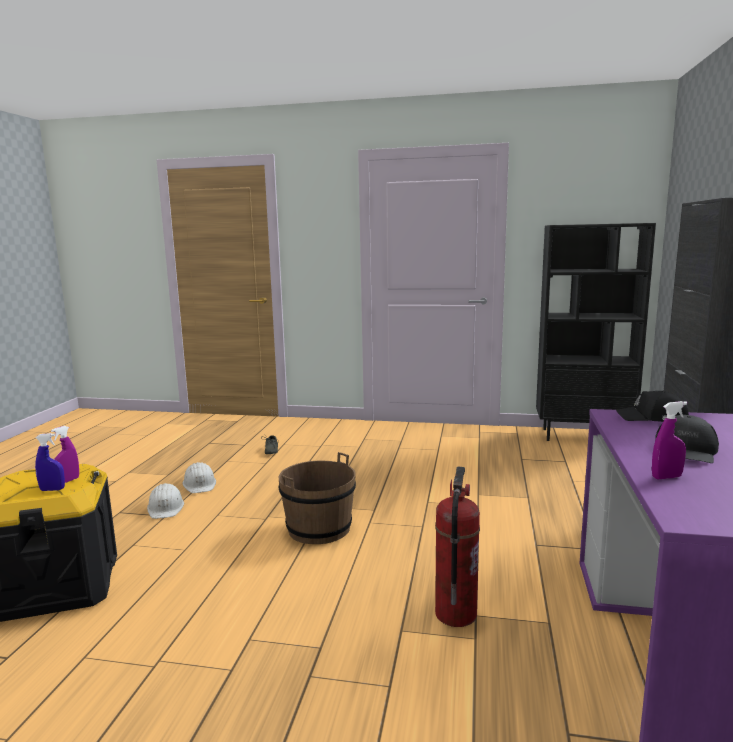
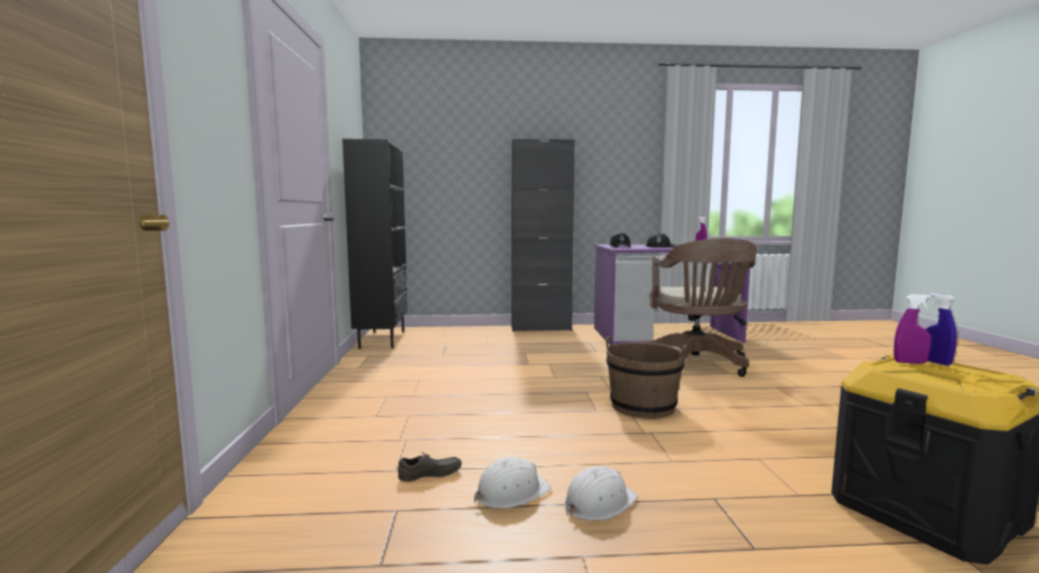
camera: 105 degrees left, 5 degrees down
(166, 507) = (695, 506): white hard hat -> white hard hat (511, 493)
(455, 614) = (697, 364): fire extinguisher -> brown office chair

